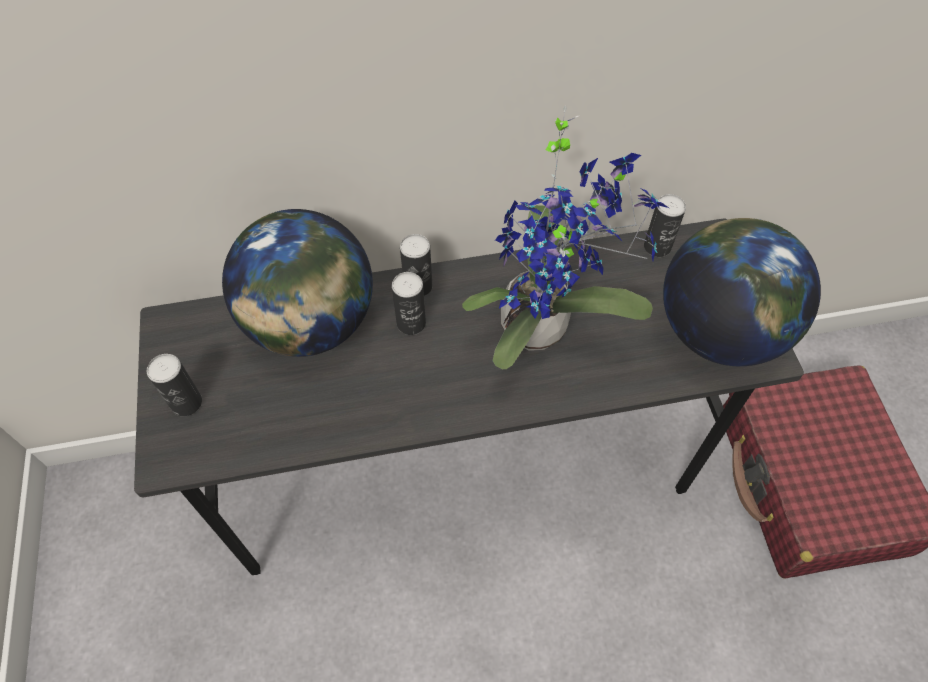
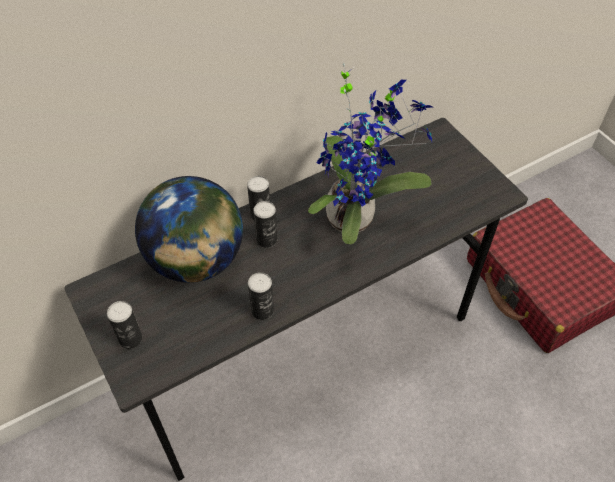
camera: 20 degrees left, 5 degrees down
(657, 247) = (407, 146): can -> can (262, 310)
(719, 331) = (467, 188): globe -> none

